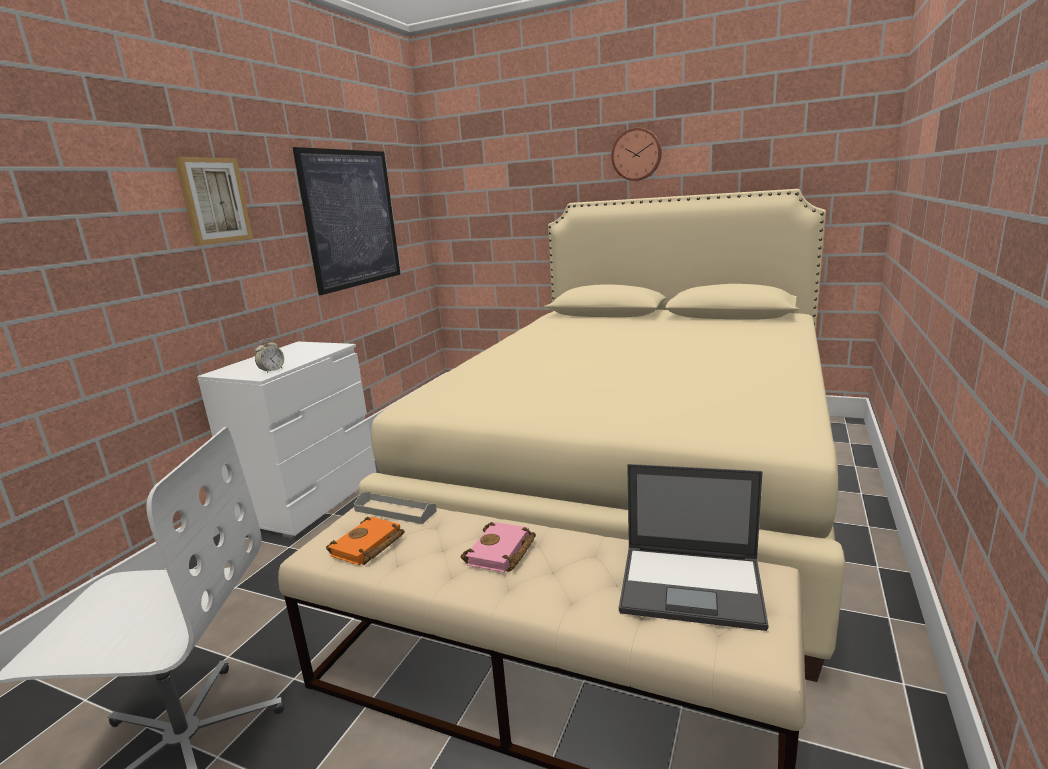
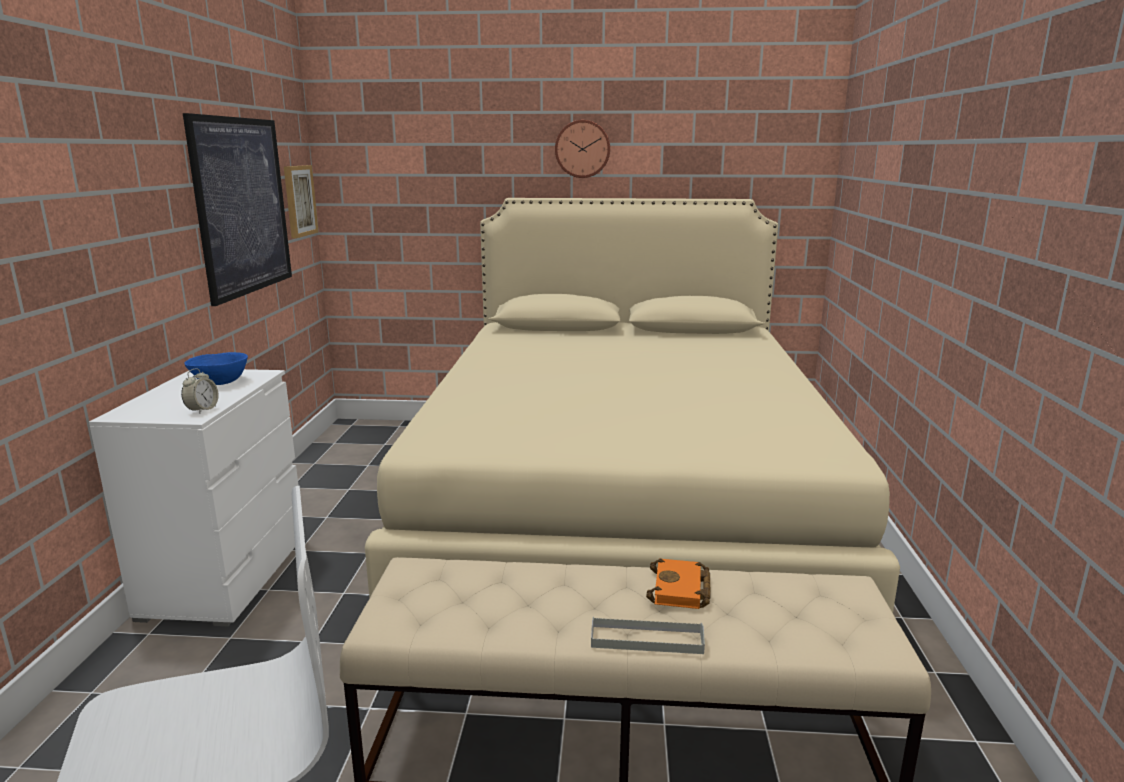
camera: 20 degrees left, 0 degrees up
(214, 200) = (101, 183): picture -> picture (299, 201)
(305, 351) = (220, 381): none -> blue bowl
(367, 547) = (442, 612): orange book -> orange book (681, 590)
(395, 511) = (443, 569): grey tray -> grey tray (646, 639)
(501, 553) = (597, 599): pink book -> none
(693, 585) = (798, 604): laptop -> none

